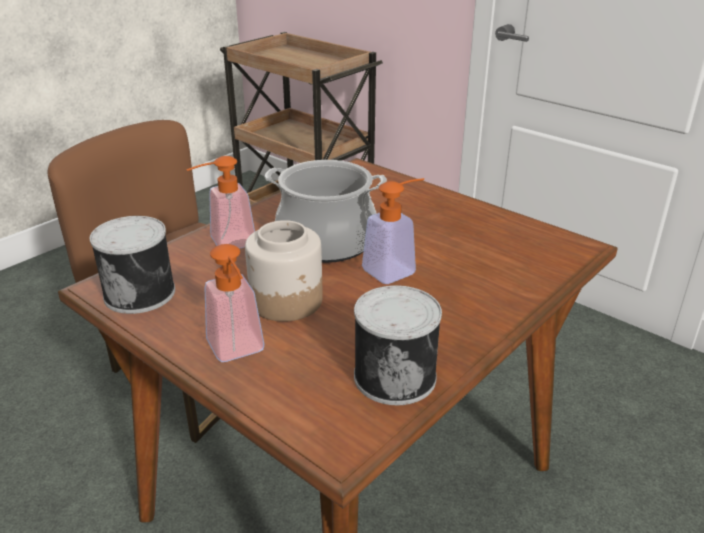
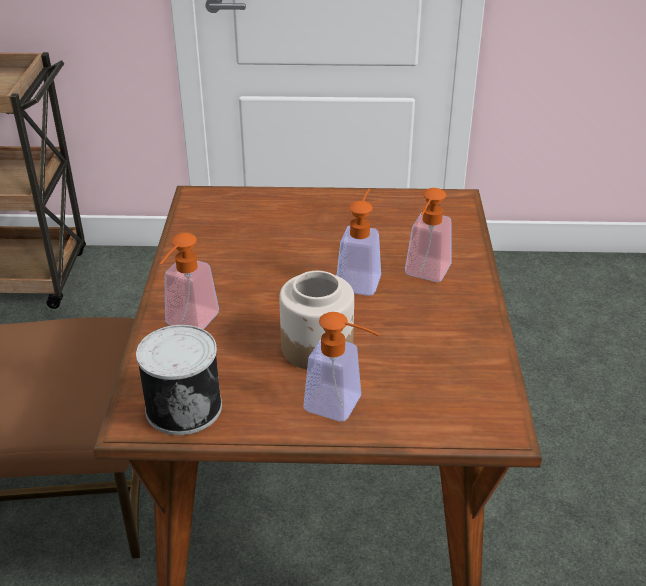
camera: 40 degrees left, 5 degrees up
(327, 241) = (274, 280): cooking pot -> none
(395, 375) = (469, 360): can -> none
(457, 290) = (425, 274): none -> soap dispenser

